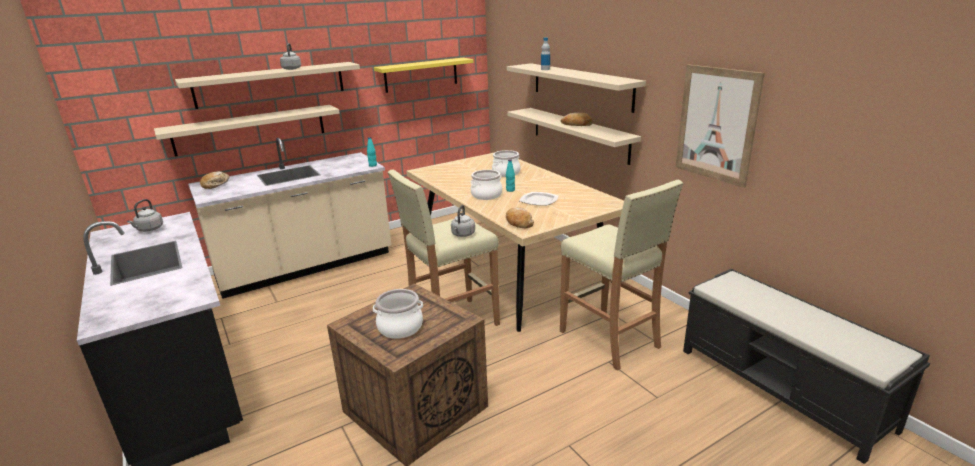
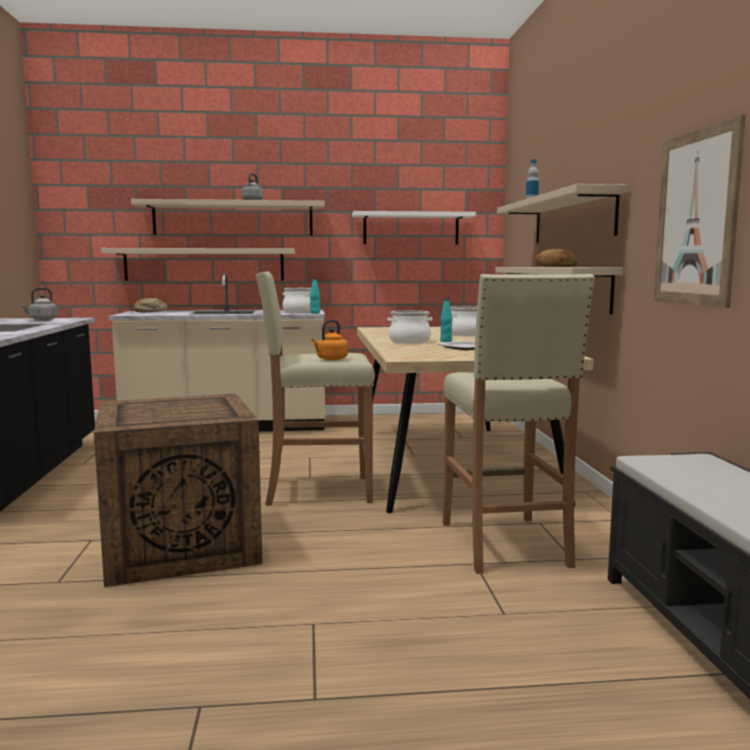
camera: 25 degrees right, 15 degrees down
(400, 327) = (161, 411): cooking pot -> cooking pot (299, 311)
(421, 75) = (411, 228): yellow shelf -> white shelf
(462, 234) = (330, 359): grey kettle -> orange kettle
(518, 223) = (405, 355): bread -> none

